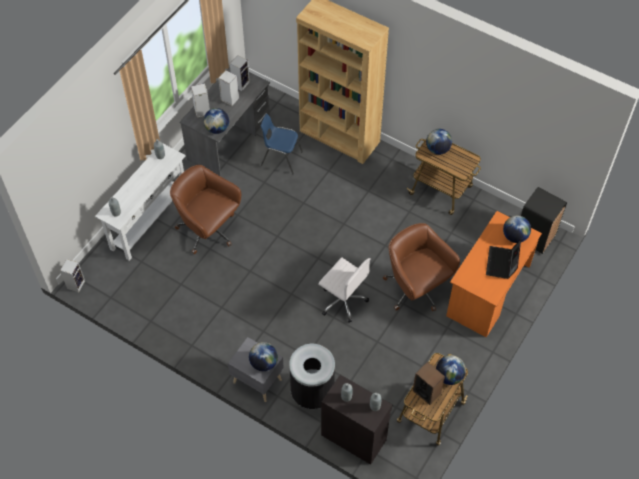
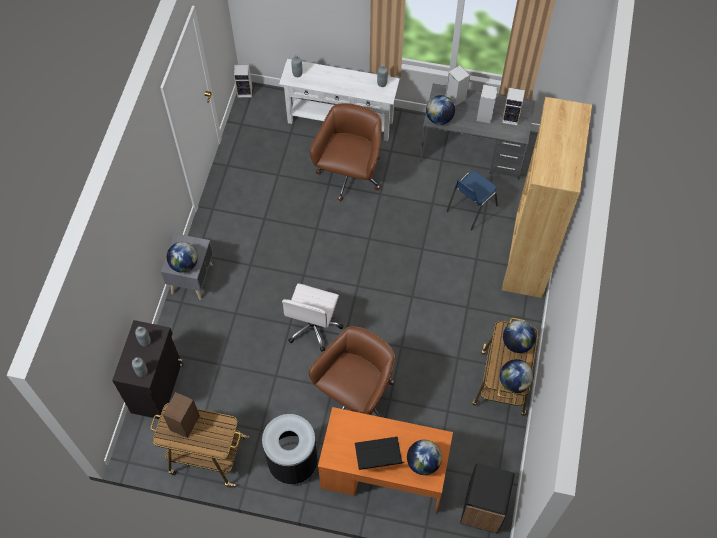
camera: 70 degrees right, 5 degrees up
(281, 158) = (470, 208): blue chair -> blue chair turned 135 degrees counterclockwise
(312, 392) = (195, 333): black trash can -> black trash can (292, 463)
(449, 376) = (211, 440): globe -> globe (514, 382)

